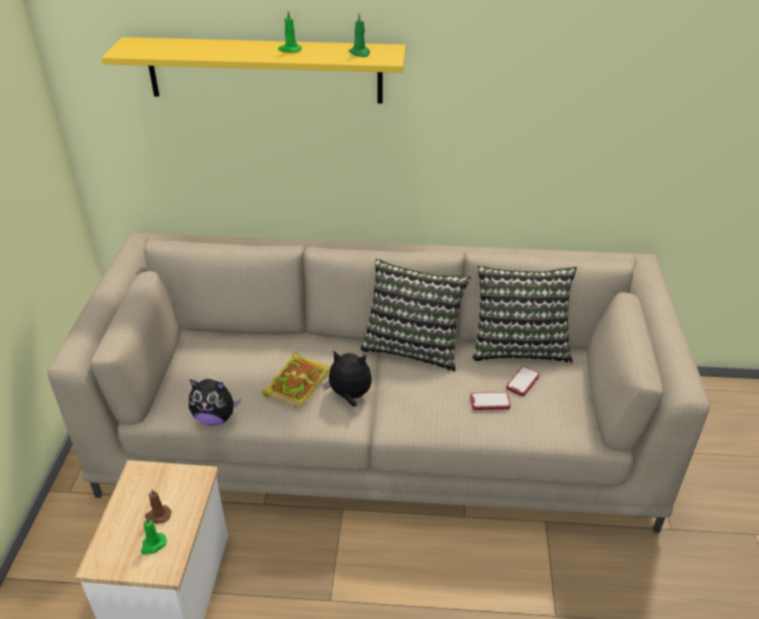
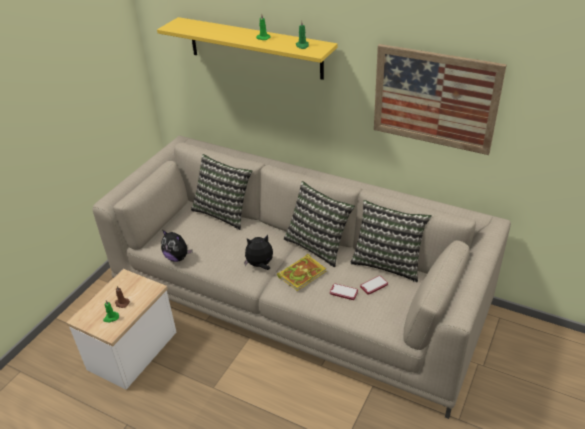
camera: 25 degrees right, 0 degrees up
(248, 333) = (224, 212): none -> pillow
(297, 382) = (234, 249): book -> book (302, 273)
(349, 396) = (260, 265): plush toy -> plush toy turned 45 degrees counterclockwise
(553, 105) = (435, 99): none -> picture

